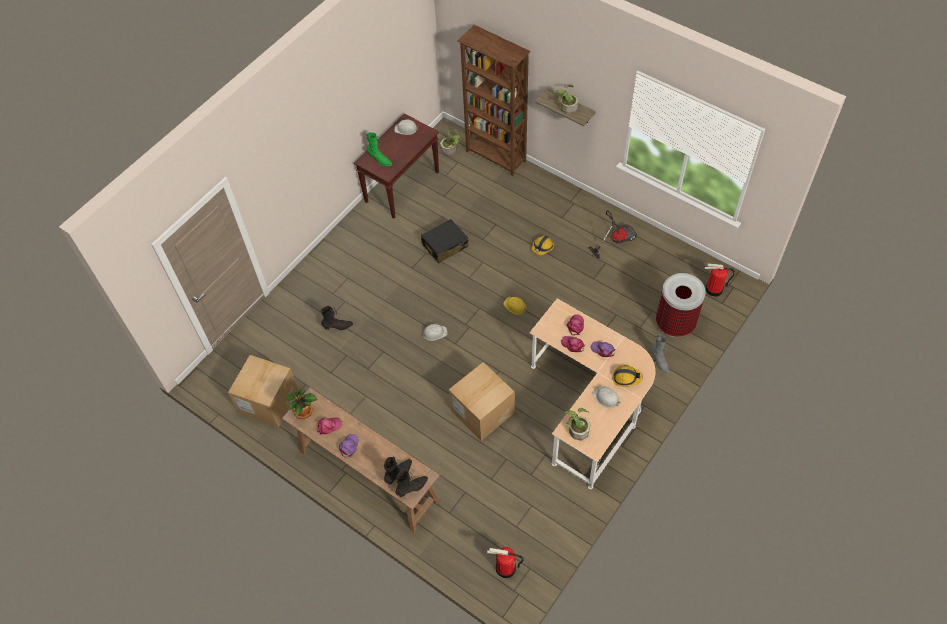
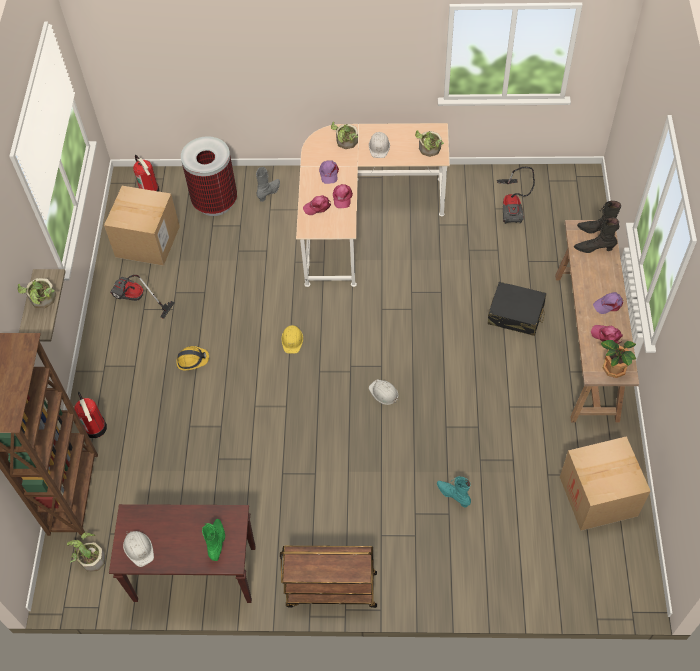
camera: 125 degrees left, 0 degrees up
(338, 327) = (453, 495): black boot -> turquoise boot
(339, 238) = (330, 590): none -> brown cart
(444, 245) = (258, 460): black suitcase -> black suitcase (516, 314)
(482, 411) = (438, 296): cardboard box -> cardboard box (147, 241)
(505, 568) = (565, 195): fire extinguisher -> fire extinguisher (95, 428)
(524, 520) = (512, 206): none -> vacuum cleaner
(626, 378) = (345, 143): hard hat -> potted plant

